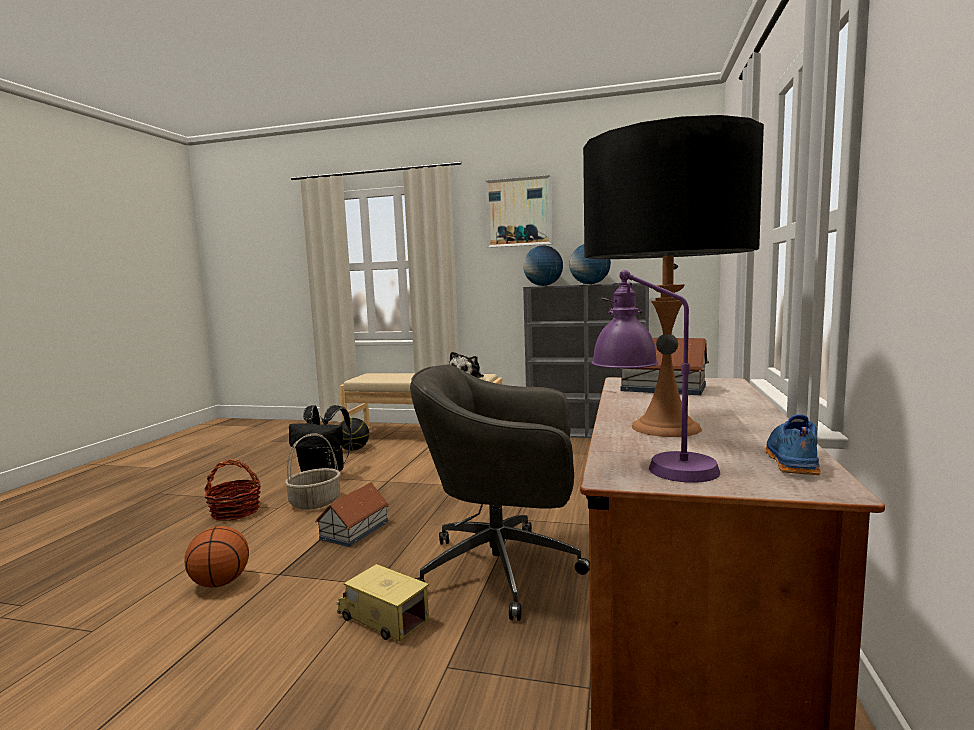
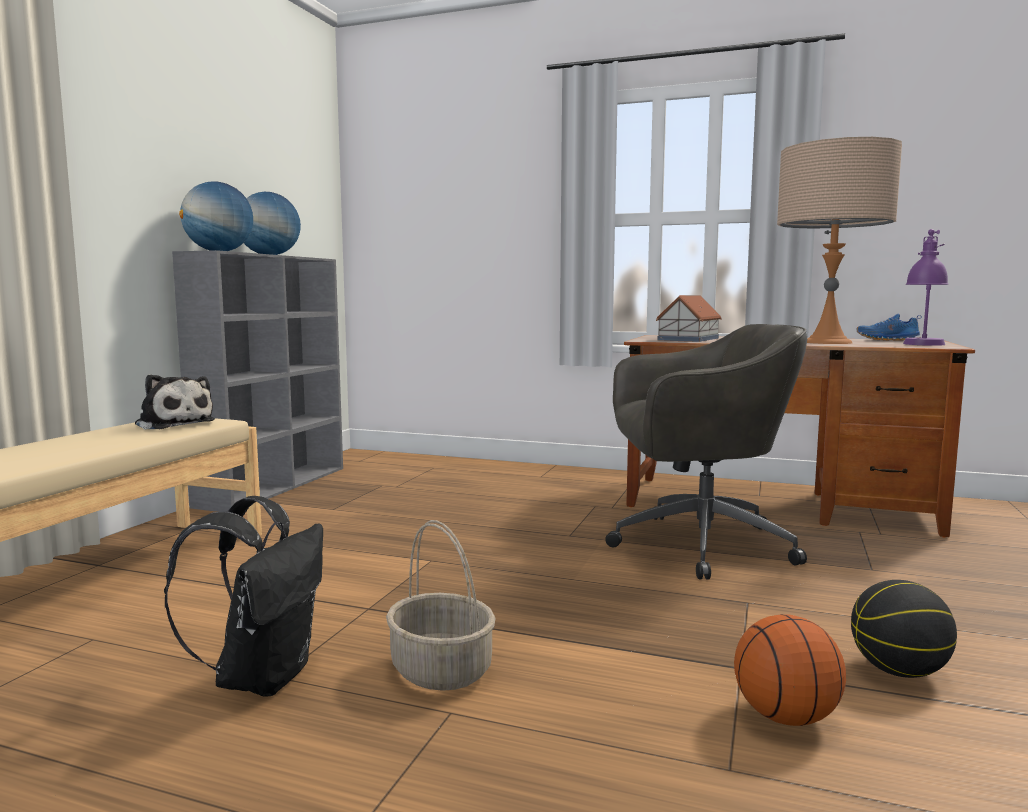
camera: 85 degrees left, 0 degrees up
(235, 512) = (449, 772): basket -> none
(354, 449) = (78, 656): basketball -> basketball (898, 671)
(355, 530) = (586, 623): toy house -> none
(383, 619) = (817, 595): toy truck -> none
(504, 569) = (696, 545): grey office chair -> grey office chair turned 105 degrees counterclockwise
(519, 212) = (146, 109): picture -> none
(666, 427) = (827, 342): black table lamp -> beige table lamp

